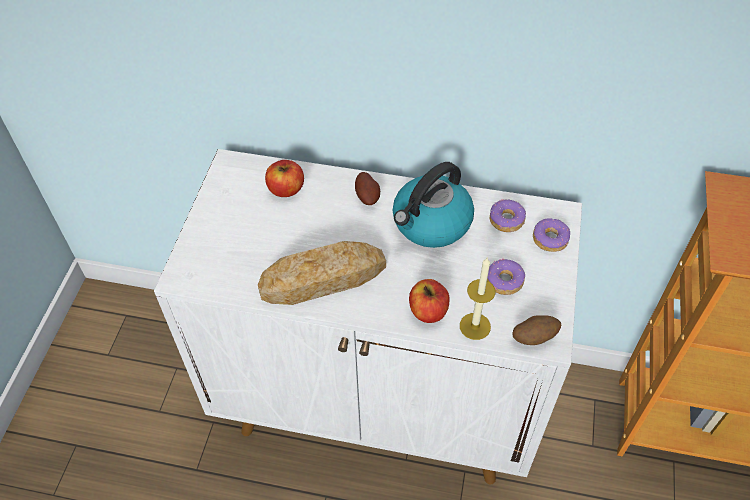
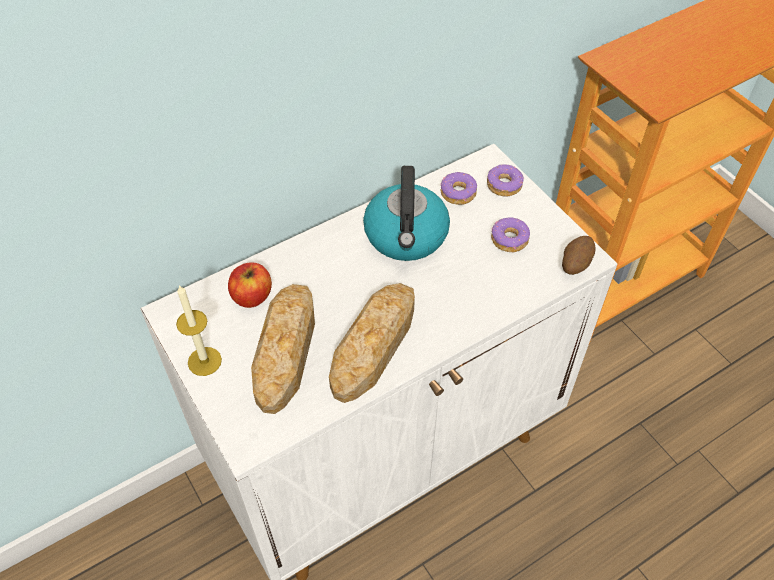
camera: 45 degrees left, 0 degrees up
(267, 239) = (286, 350): none -> bread
(368, 196) = (330, 251): potato -> none
(428, 311) = (483, 304): apple -> none
(475, 326) = (528, 288): candle -> candle (204, 361)

